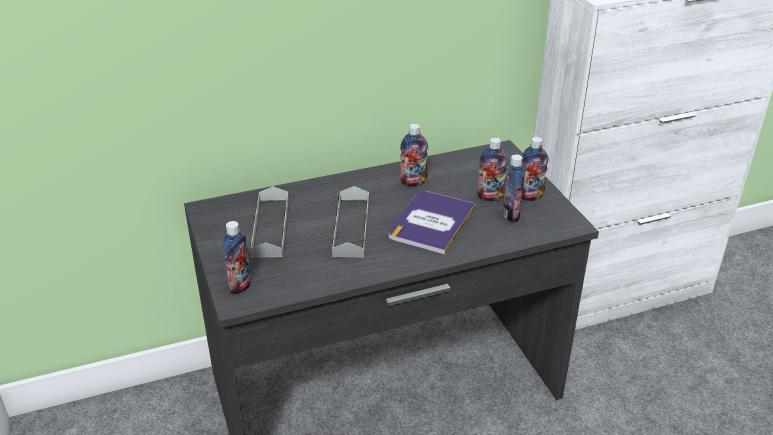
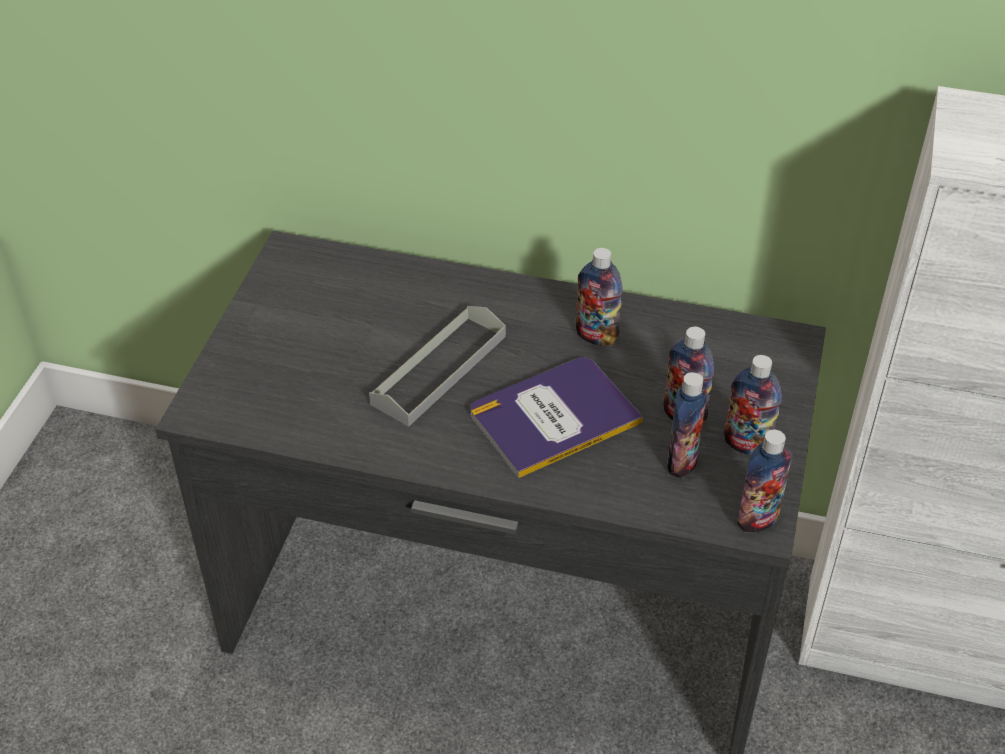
camera: 35 degrees right, 10 degrees up
(240, 286) = (222, 391): bottle -> bottle (758, 519)
(270, 227) = (339, 319): grey tray -> none

